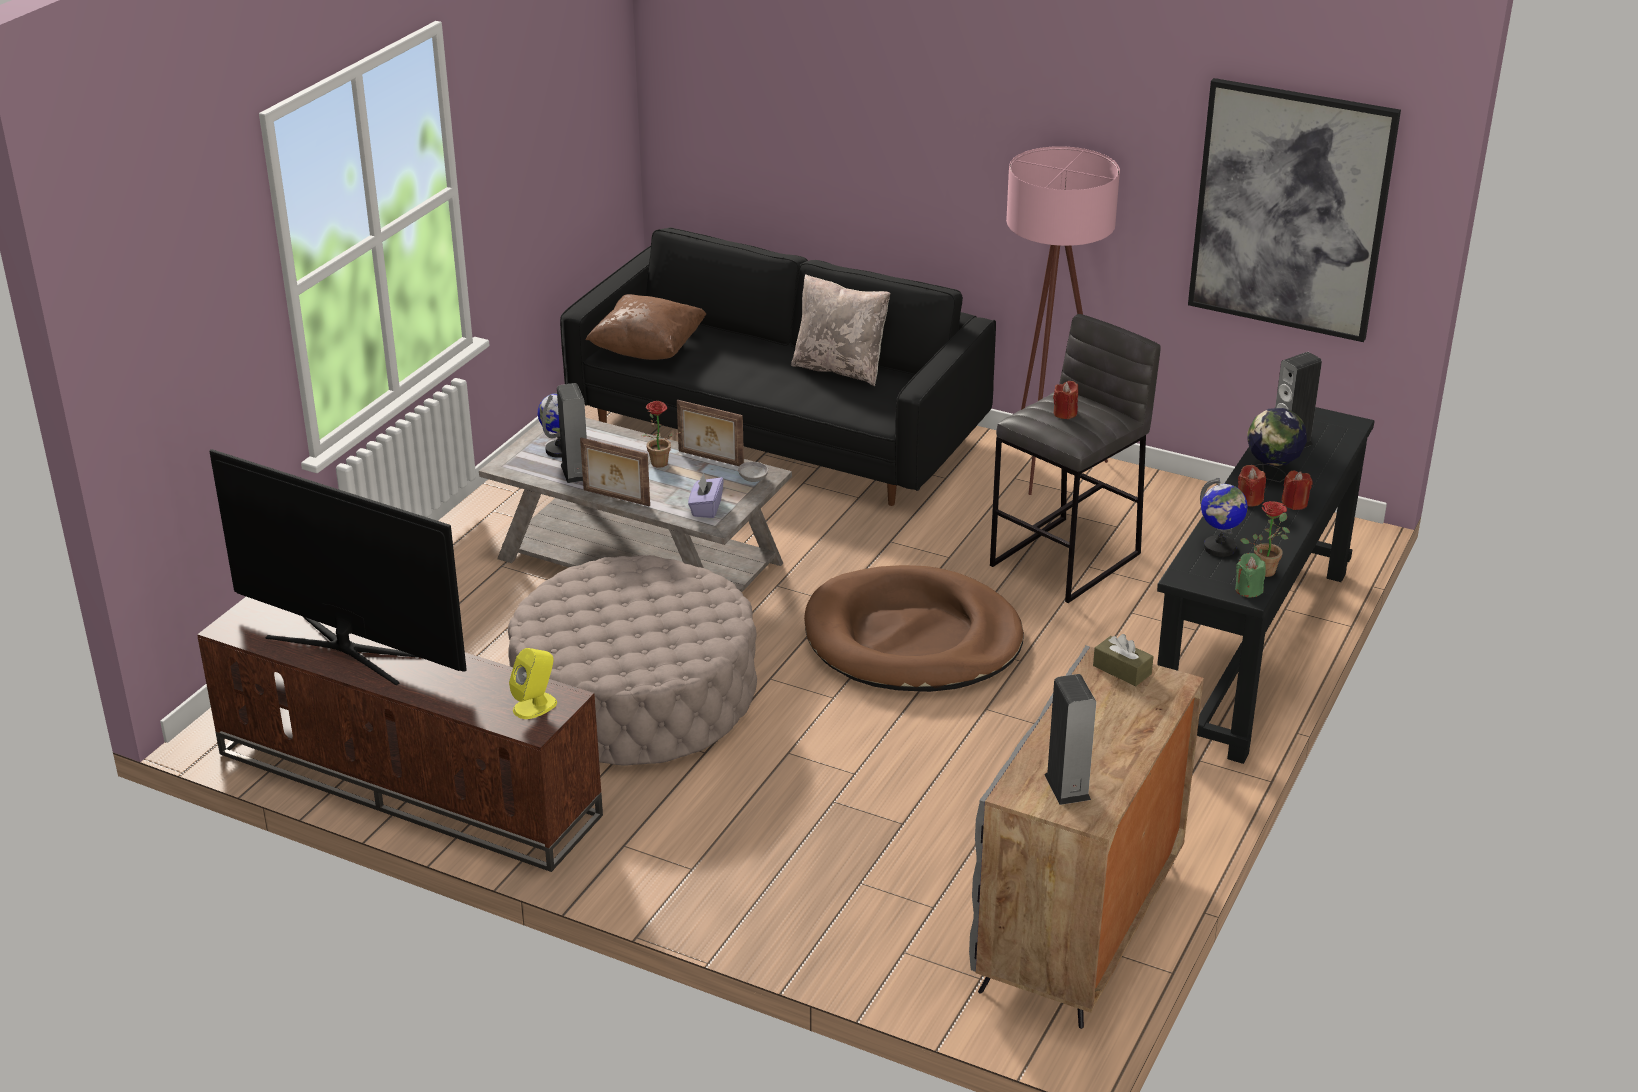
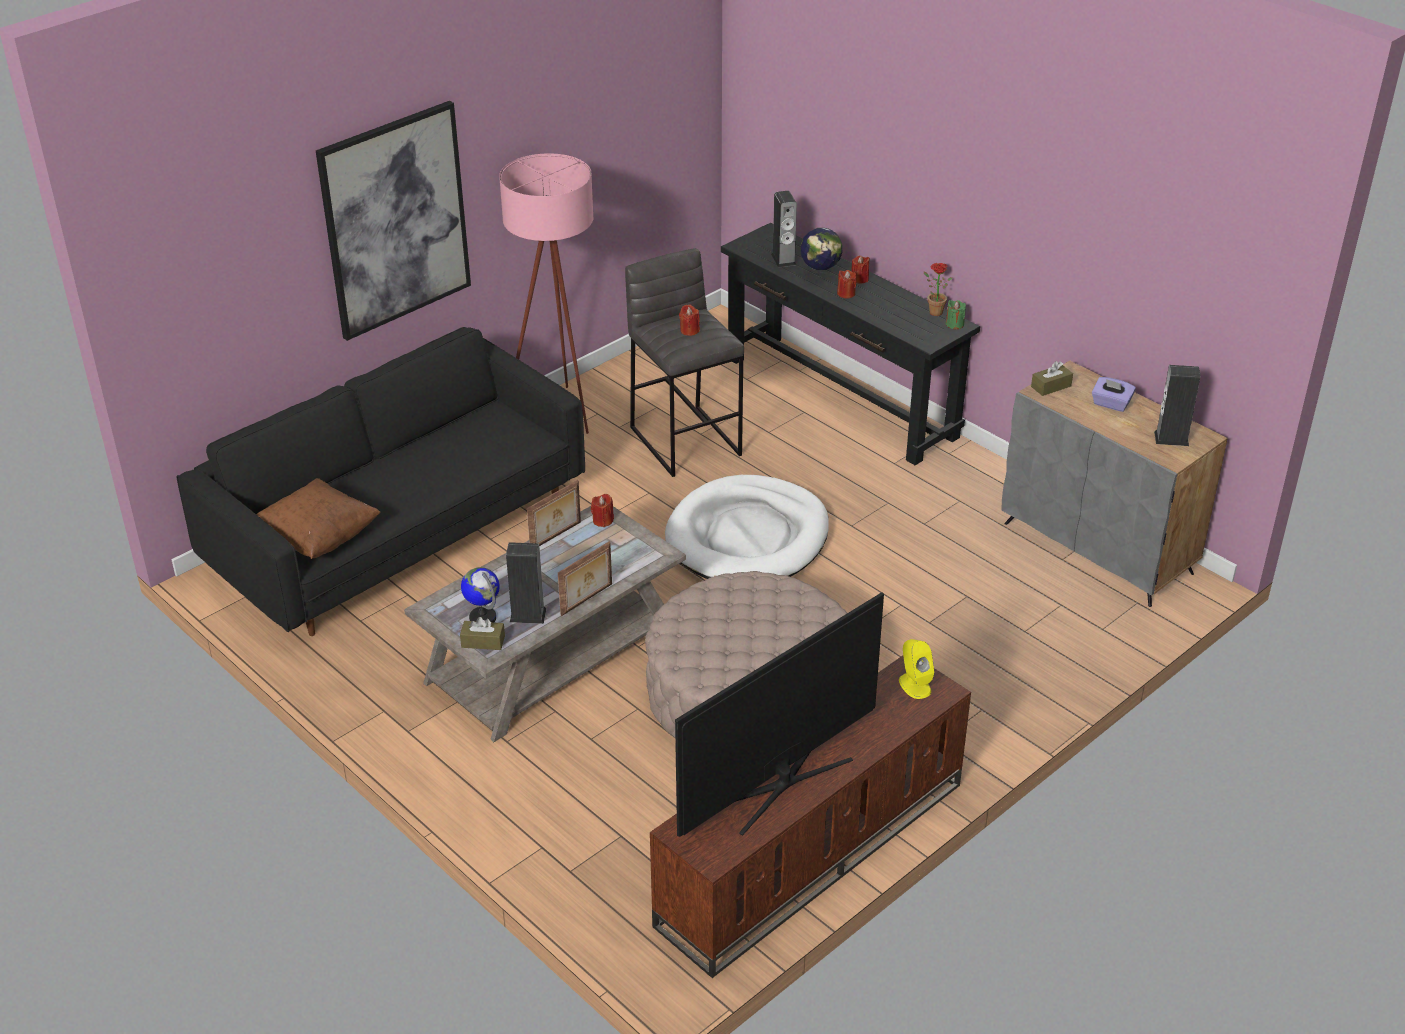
camera: 70 degrees left, 5 degrees up
(524, 458) = (483, 642): none -> brown tissue box
(658, 465) = (547, 566): potted plant -> none
(706, 508) = (634, 554): purple tissue box -> purple tissue box (1111, 404)
(753, 479) = (603, 520): grey bowl -> red candle
(840, 369) = (438, 442): beige pillow -> none
(912, 639) = (747, 537): brown dog bed -> white dog bed
(1219, 548) = (900, 320): globe -> none
(1290, 210) = (646, 122): picture -> picture (395, 220)

